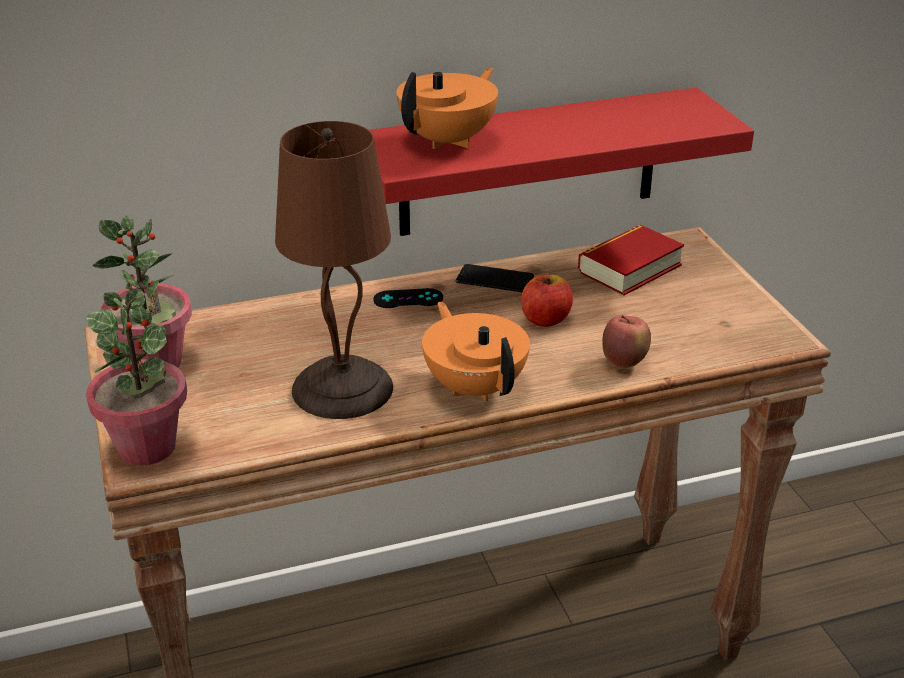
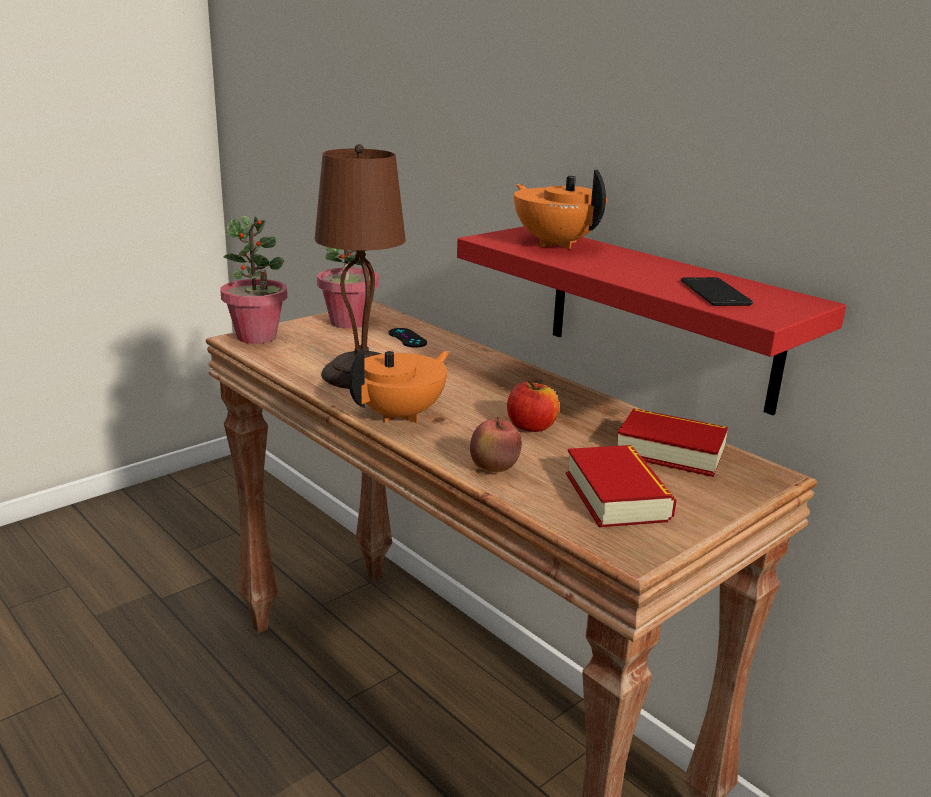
camera: 65 degrees right, 10 degrees down
(408, 299) = (505, 374): black game controller -> black game controller (407, 338)
(449, 140) = (556, 243): orange teapot -> orange teapot turned 135 degrees counterclockwise
(494, 280) = (573, 398): phone -> phone (715, 293)
(697, 317) = (616, 496): none -> book

